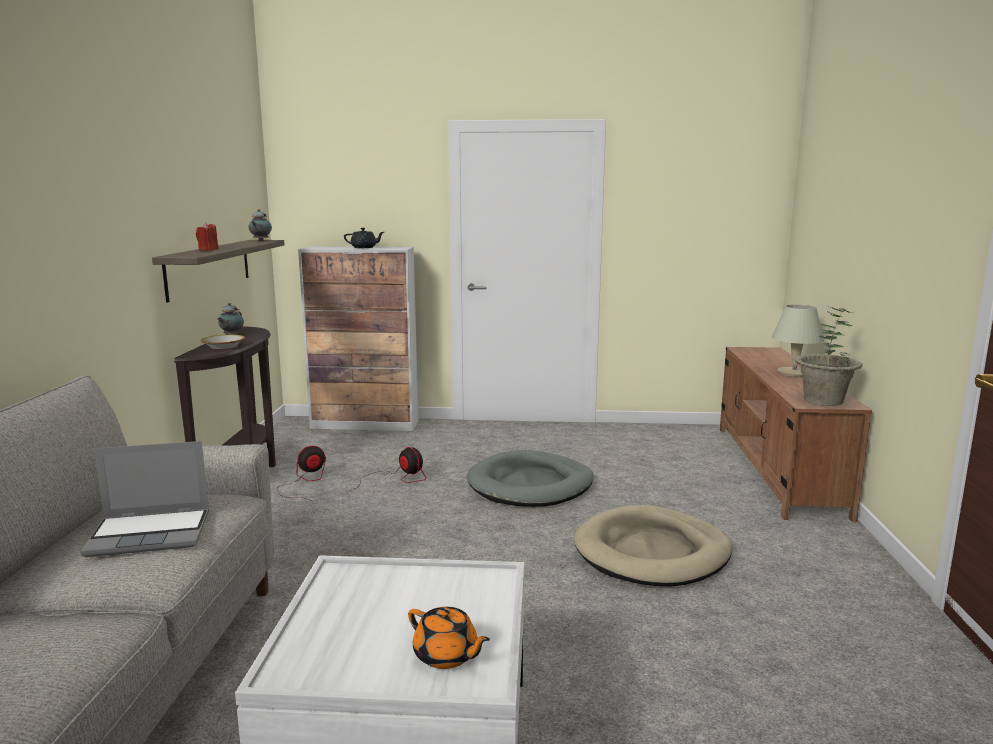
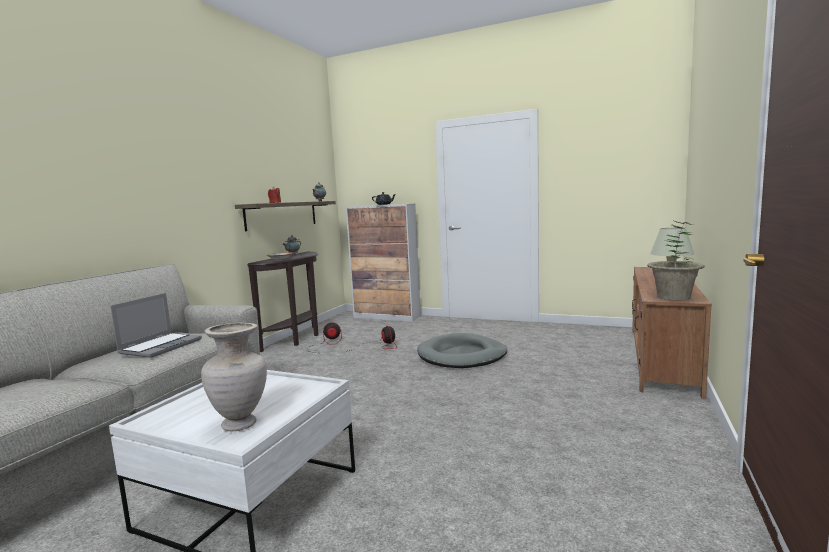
camera: 20 degrees right, 5 degrees down
(152, 533) = (161, 346): laptop -> laptop turned 75 degrees counterclockwise
(446, 656) = (241, 424): orange teapot -> beige vase
(652, 552) = (514, 403): beige dog bed -> none

